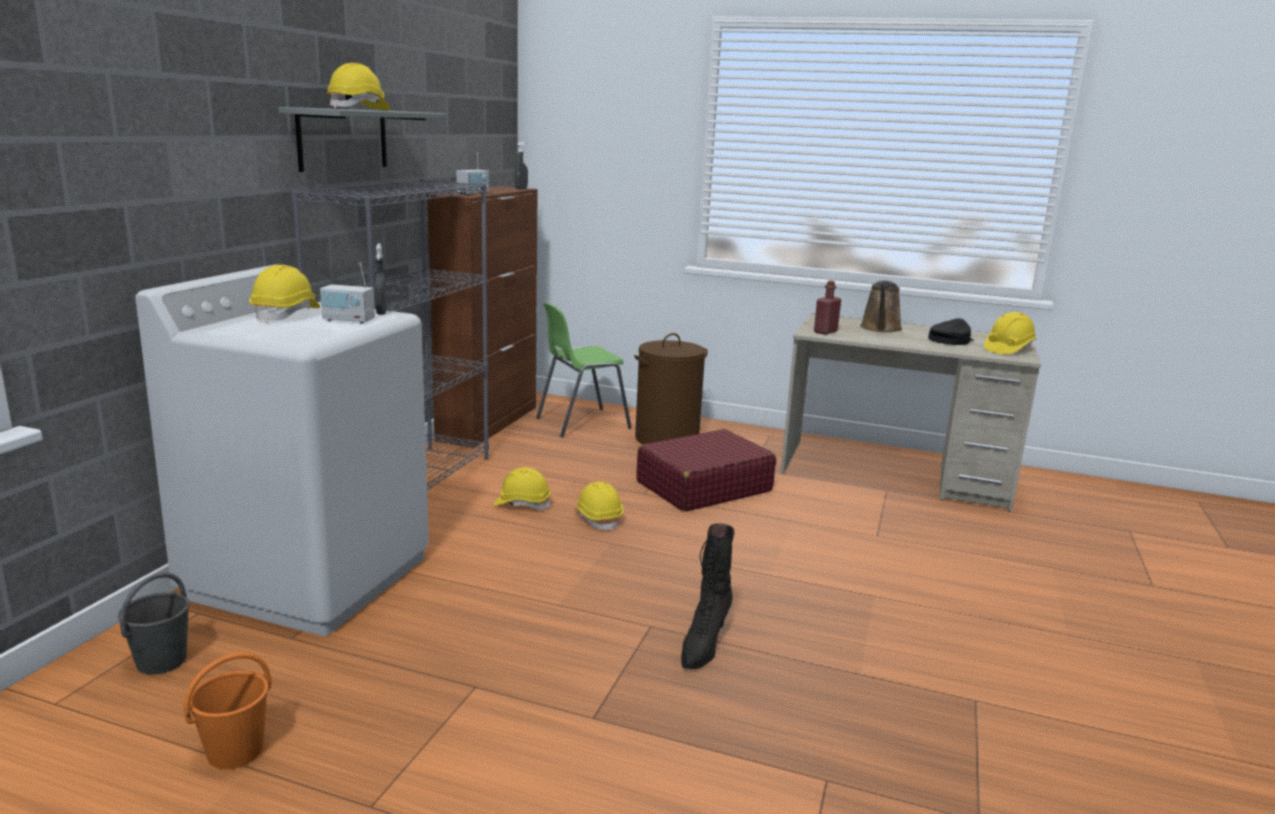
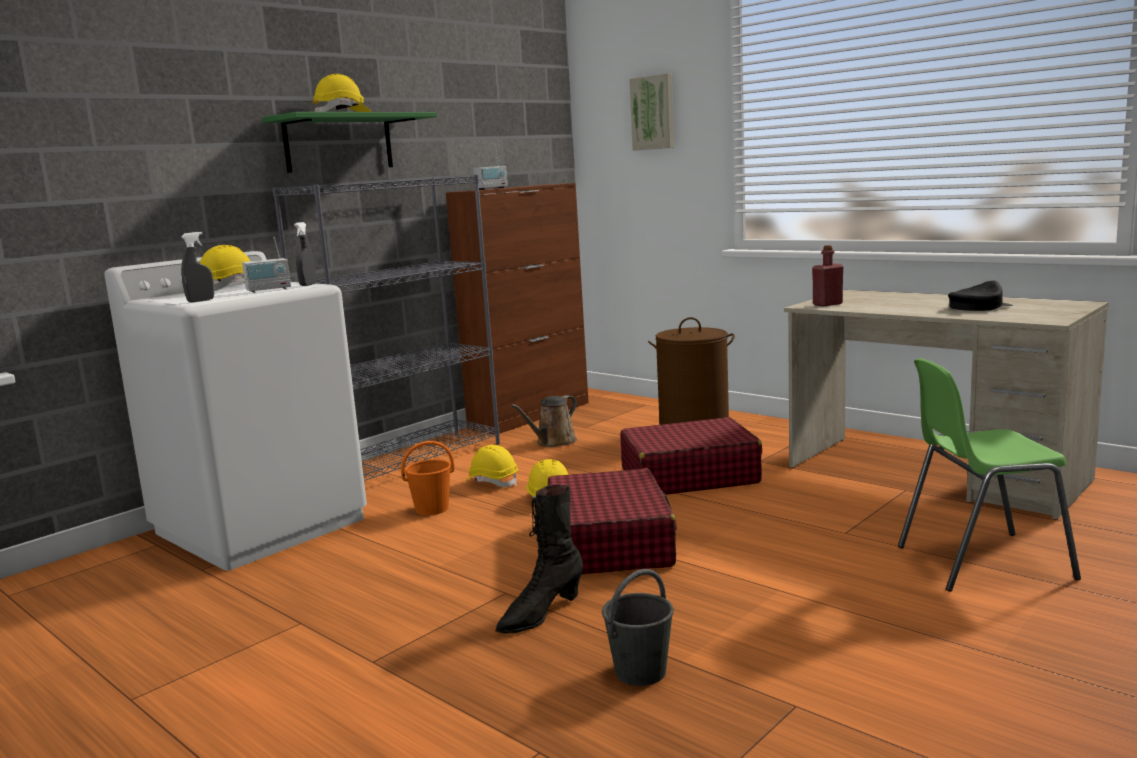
camera: 25 degrees right, 5 degrees down
(162, 661) = (100, 575): grey bucket -> grey bucket (641, 671)
(234, 752) = (81, 645): orange bucket -> orange bucket (431, 509)
(343, 139) = (339, 143): grey shelf -> green shelf
(348, 320) = (269, 290): radio -> radio turned 60 degrees counterclockwise
(521, 188) = (557, 183): grey spray bottle -> grey spray bottle (201, 301)
(581, 423) = (620, 416): green chair -> green chair (981, 562)
(617, 126) = (653, 113): none -> picture
(697, 563) = (610, 543): none -> red suitcase
(880, 329) = (904, 300): brown watering can -> brown watering can (553, 442)
(1008, 349) = (1045, 313): yellow hard hat -> none

